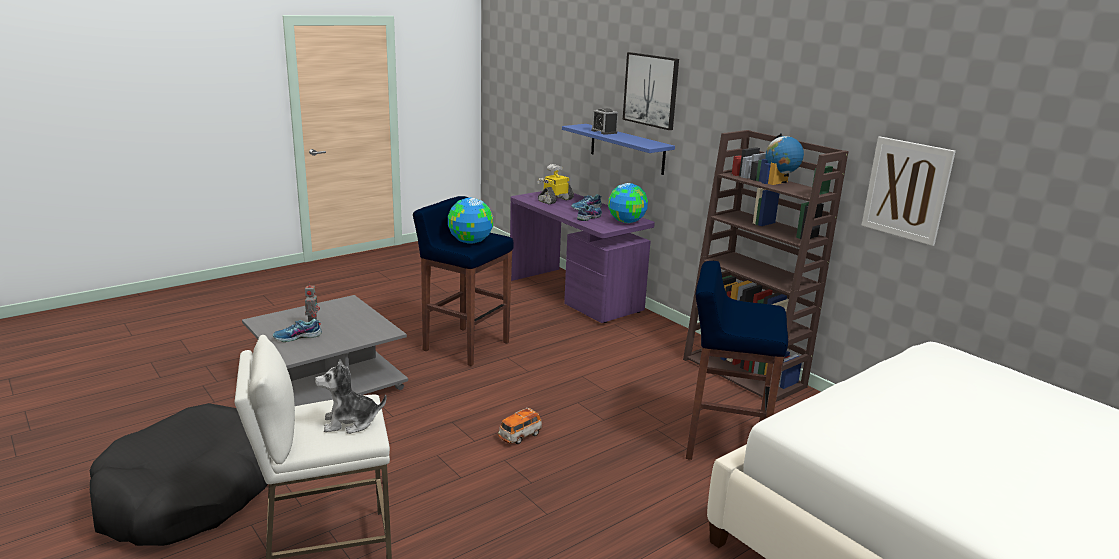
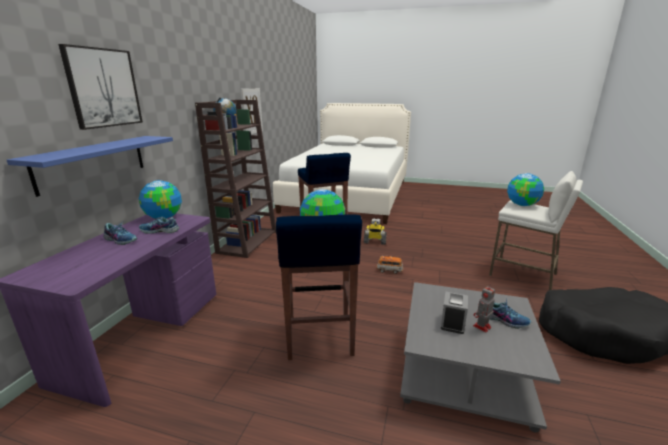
camera: 125 degrees left, 0 degrees up
(350, 422) = (522, 204): plush toy -> globe
(555, 200) = (87, 262): toy robot -> toy robot (374, 242)
(604, 132) = (84, 149): alarm clock -> alarm clock (452, 322)

